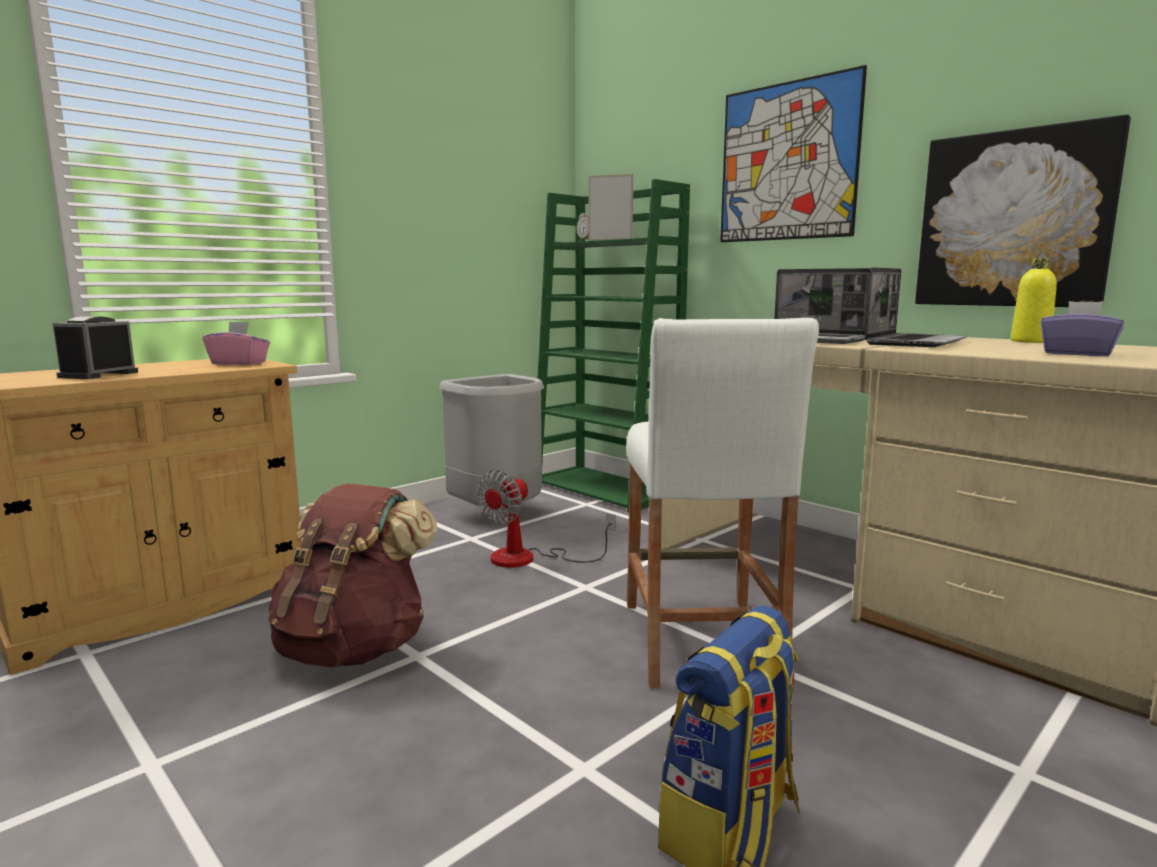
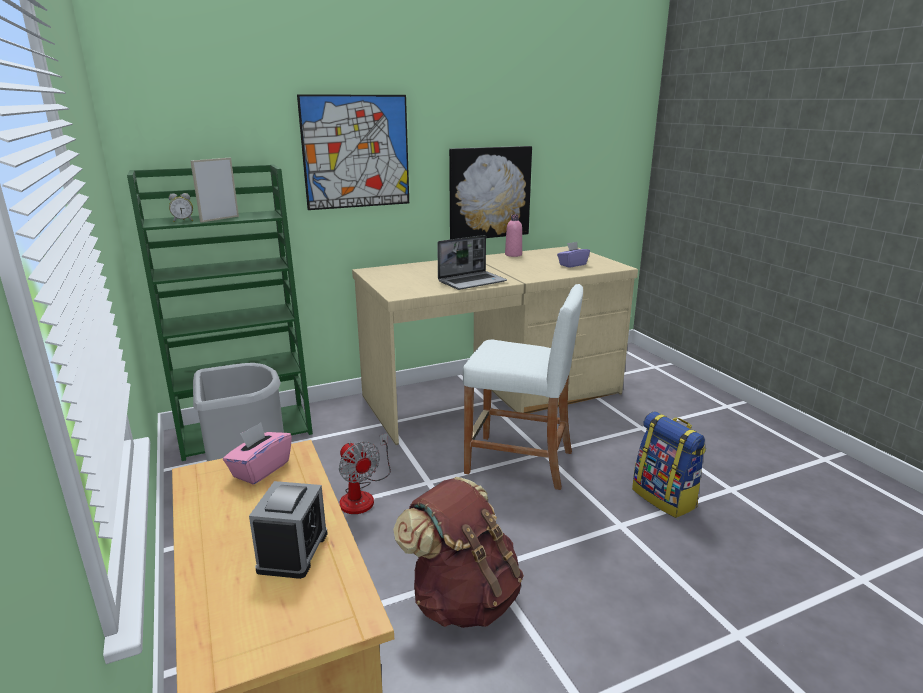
camera: 70 degrees left, 10 degrees up
(98, 374) = (293, 551): alarm clock -> alarm clock turned 120 degrees counterclockwise
(914, 342) = (504, 270): laptop -> none
(1030, 341) = (513, 255): yellow bottle -> pink bottle

